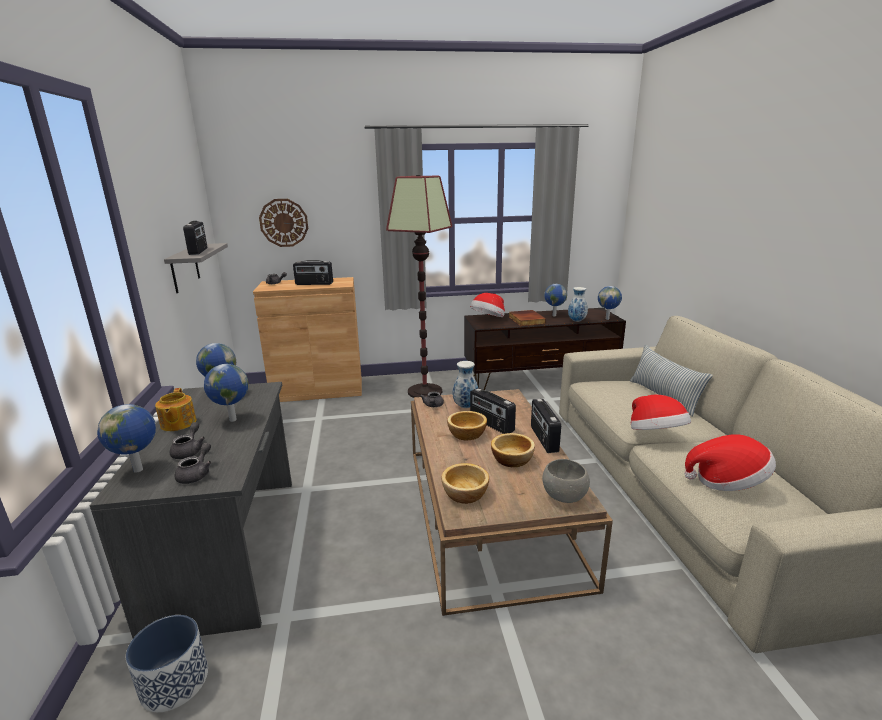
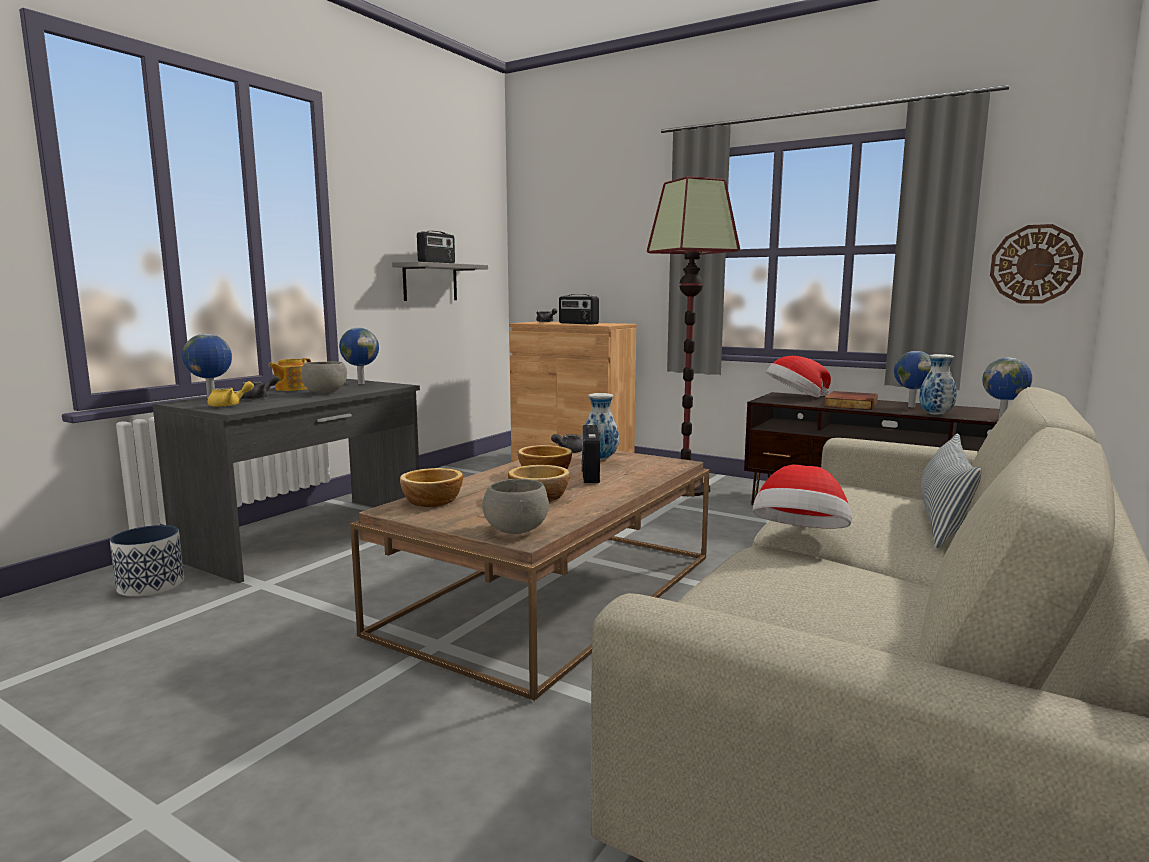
camera: 40 degrees right, 10 degrees down
(196, 474) = (229, 405): grey teapot -> yellow teapot
(232, 420) = (324, 393): globe -> grey bowl
(284, 223) = (572, 254): wall clock -> wall clock (1035, 264)
(543, 439) = (616, 495): radio -> none
(727, 482) = (779, 595): hat -> none

